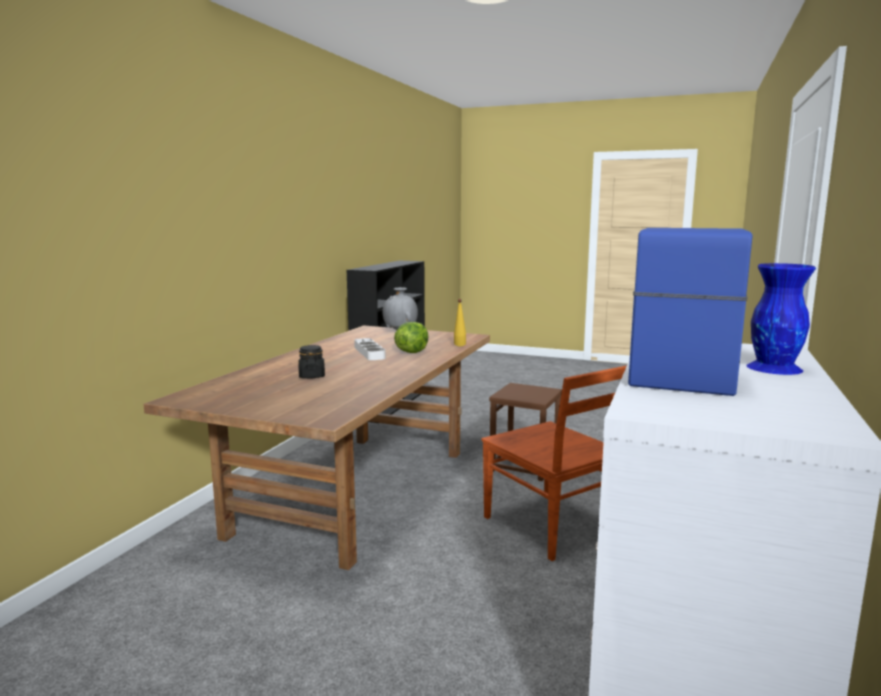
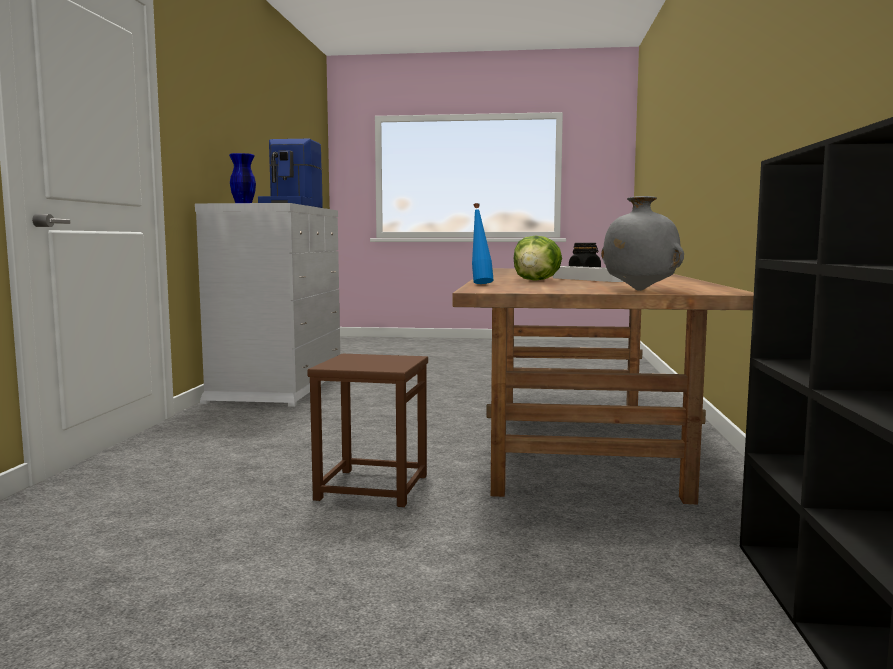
camera: 165 degrees right, 5 degrees down
(459, 346) = (480, 284): yellow bottle -> blue bottle
(551, 527) = (339, 434): brown chair -> none

